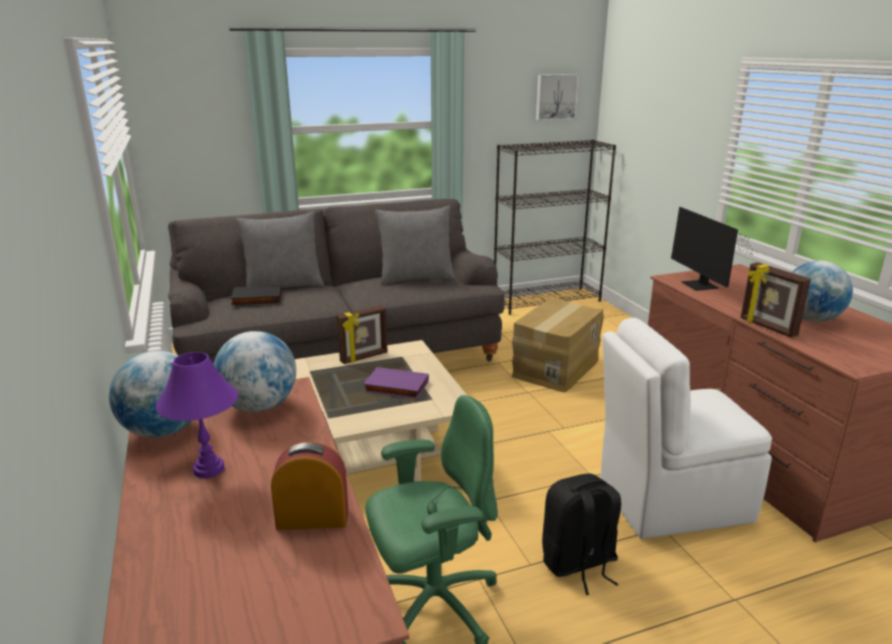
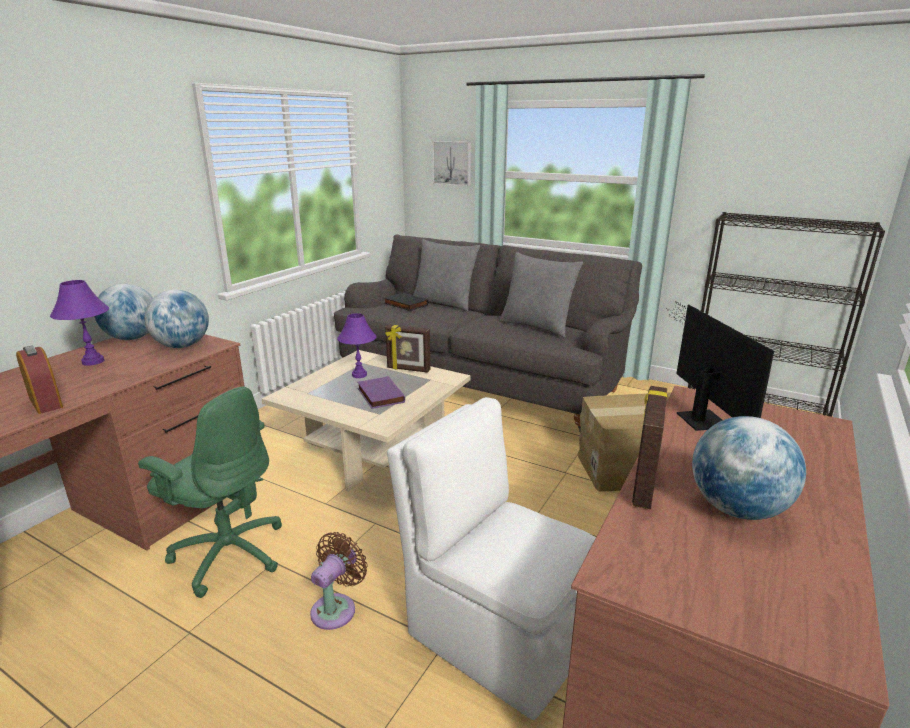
camera: 50 degrees right, 0 degrees up
(334, 381) = (359, 375): none -> purple table lamp
(556, 97) = (823, 160): picture -> picture (452, 163)
(578, 564) = (336, 608): black backpack -> brown fan
(701, 287) = (700, 417): monitor -> monitor turned 135 degrees clockwise

